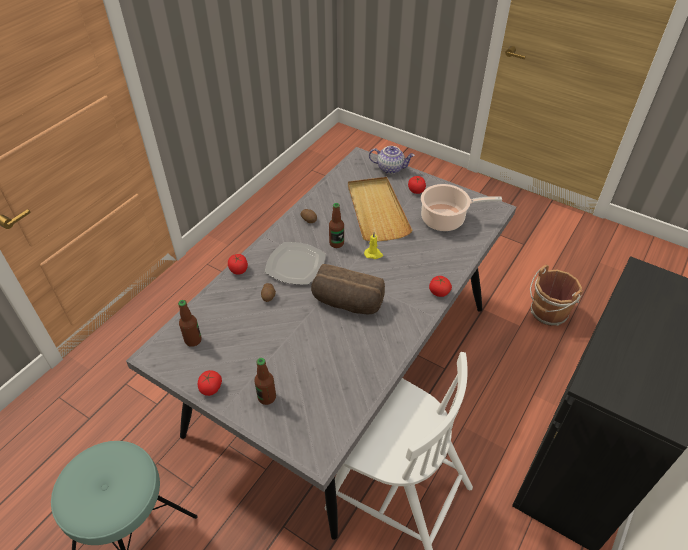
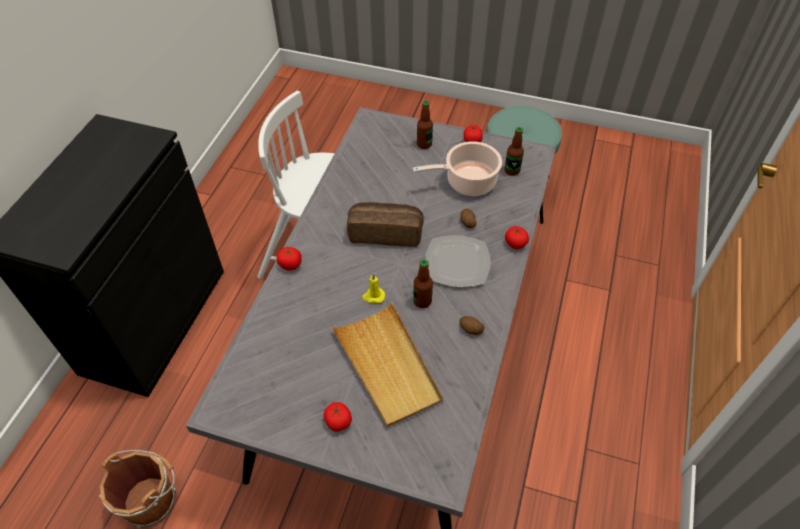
camera: 165 degrees right, 5 degrees up
(390, 168) = (388, 465): teapot -> none
(446, 219) = (289, 373): cooking pot -> cooking pot (467, 182)

